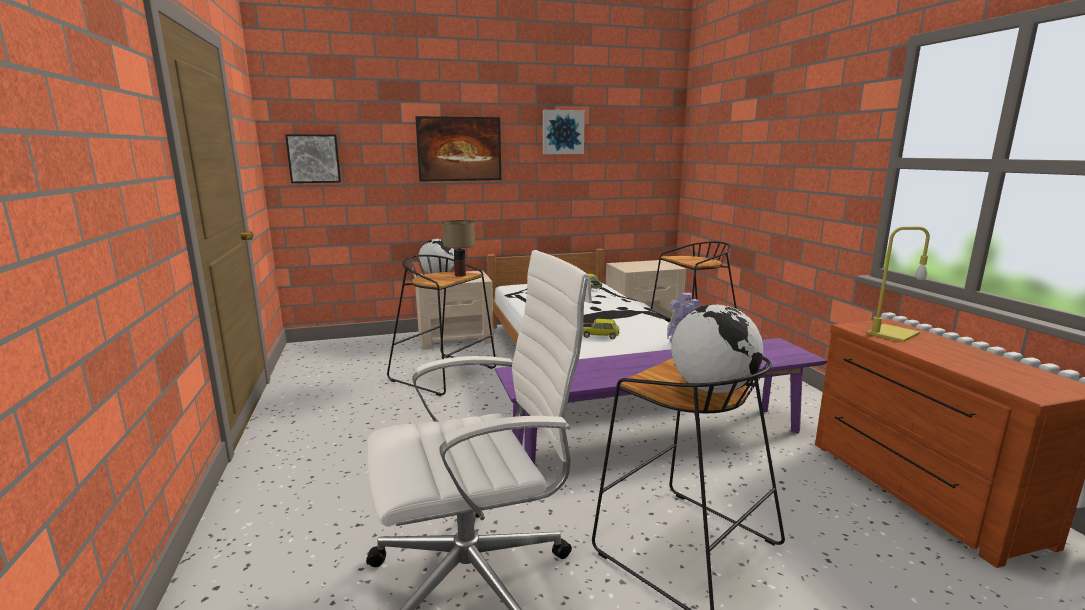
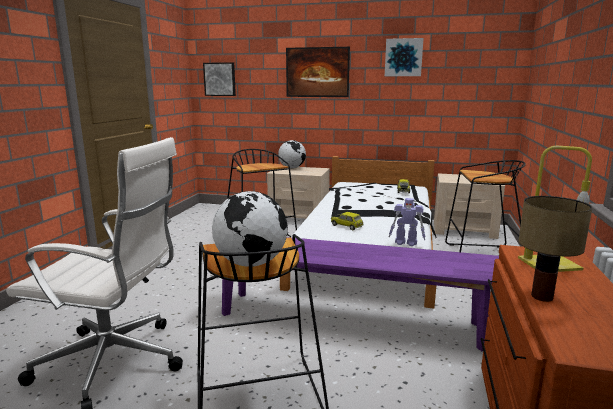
camera: 30 degrees right, 0 degrees up
(460, 275) = (271, 166): table lamp -> table lamp (542, 296)

